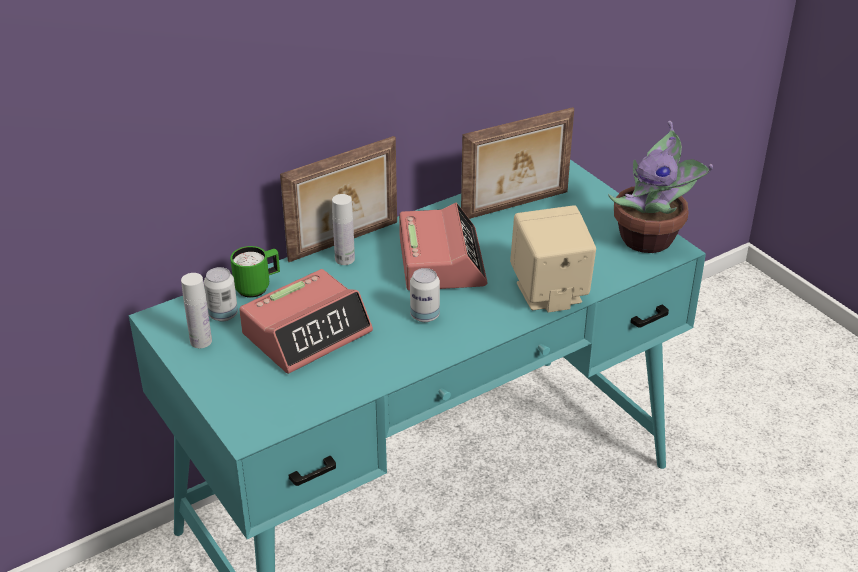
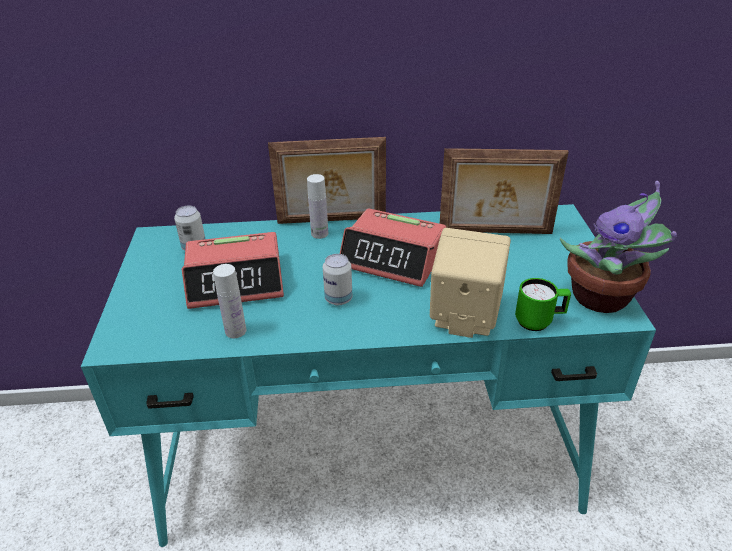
camera: 30 degrees right, 0 degrees up
(201, 341) = (159, 261): white bottle -> white bottle (235, 331)
(258, 287) = (237, 235): green mug -> green mug (539, 322)
(441, 261) = (393, 258): alarm clock -> alarm clock turned 90 degrees clockwise

